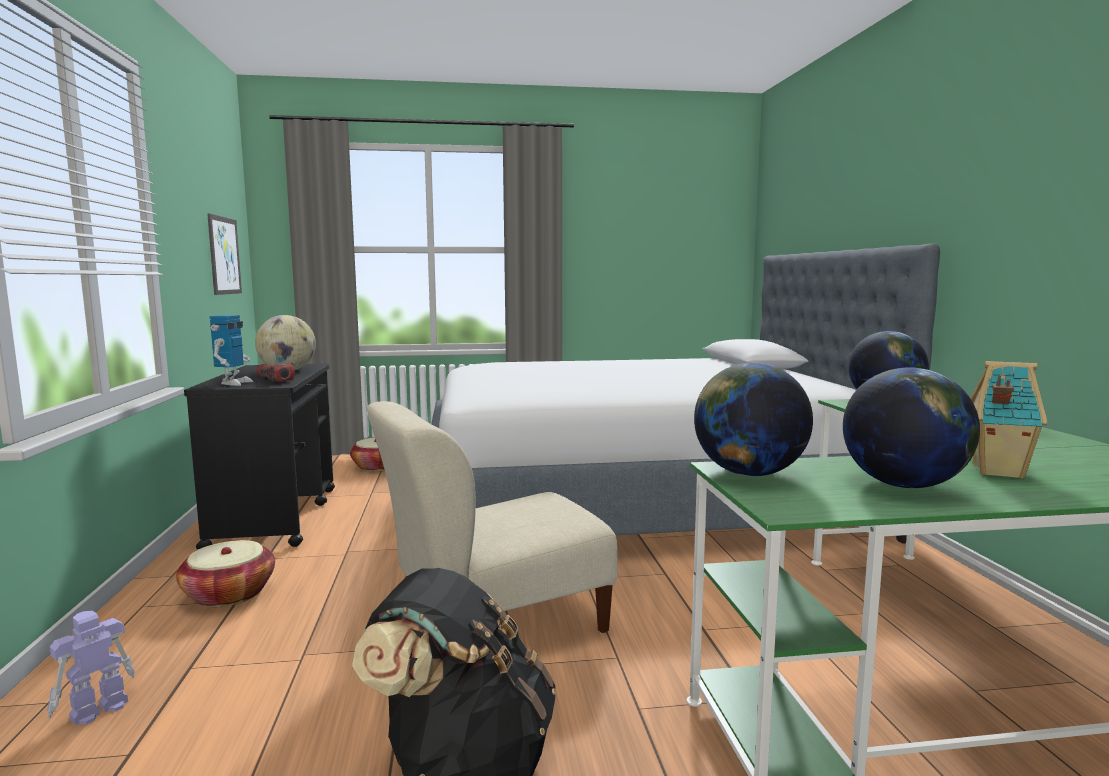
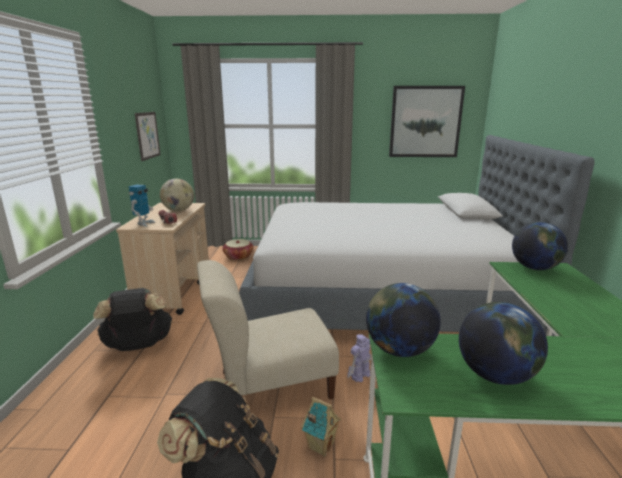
camera: 10 degrees right, 10 degrees up
(97, 710) = (59, 418): toy robot -> toy robot (360, 375)
(229, 594) = (138, 346): basket -> black backpack
(275, 516) = (174, 291): black cart -> beige cart
(670, 244) = (425, 122): none -> picture
(996, 471) = (569, 365): toy house -> toy house (320, 445)

